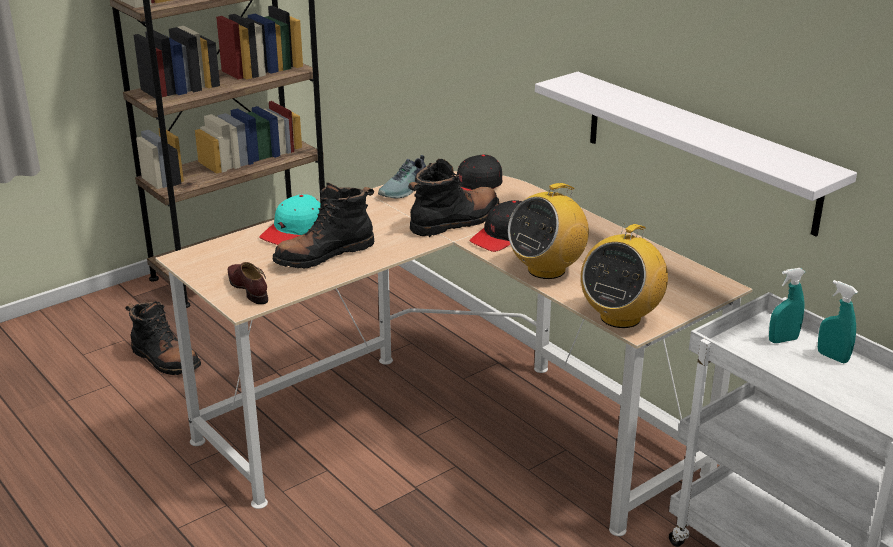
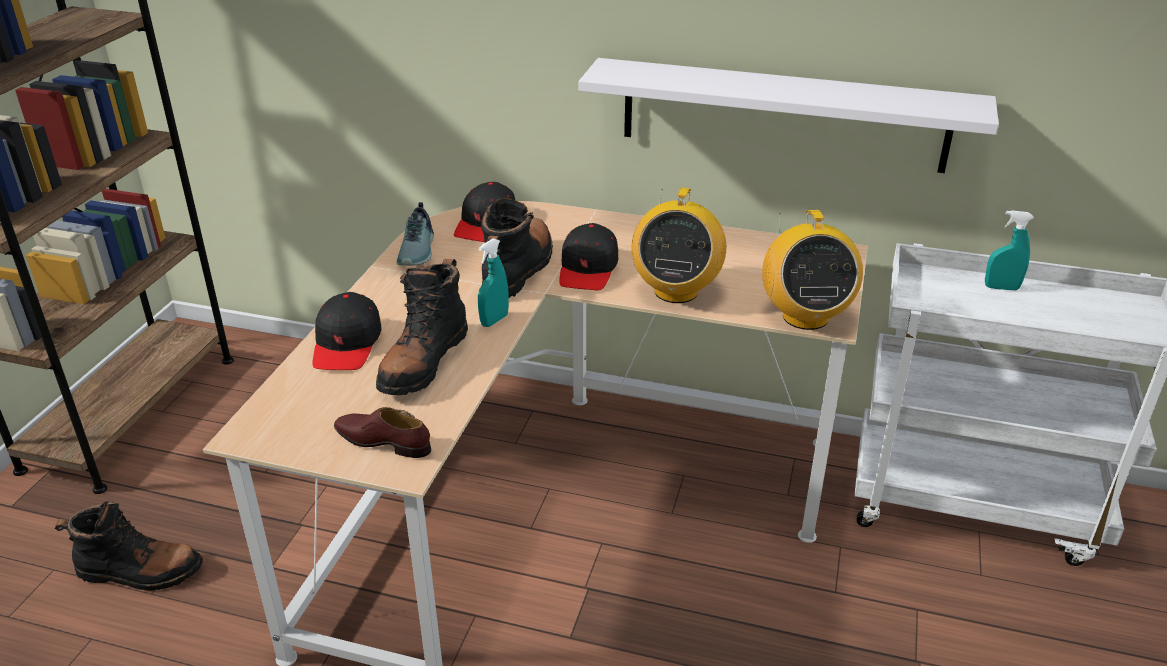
camera: 35 degrees left, 5 degrees up
(293, 230) = (347, 344): turquoise cap -> black cap
(783, 340) = (947, 286): turquoise spray bottle -> turquoise spray bottle (494, 320)

